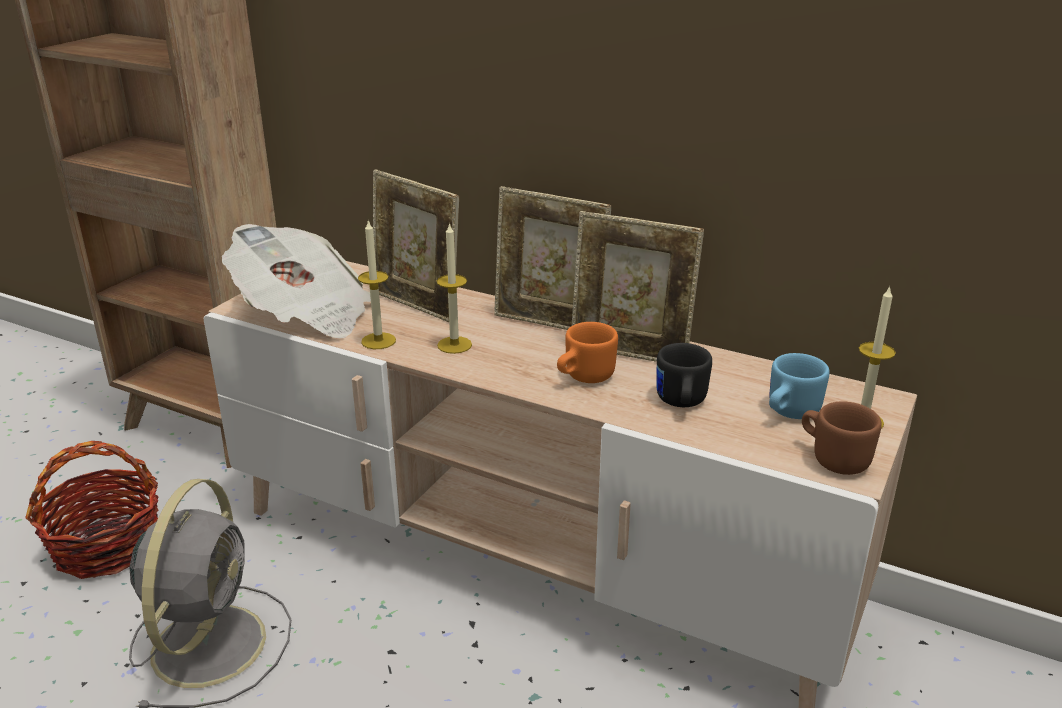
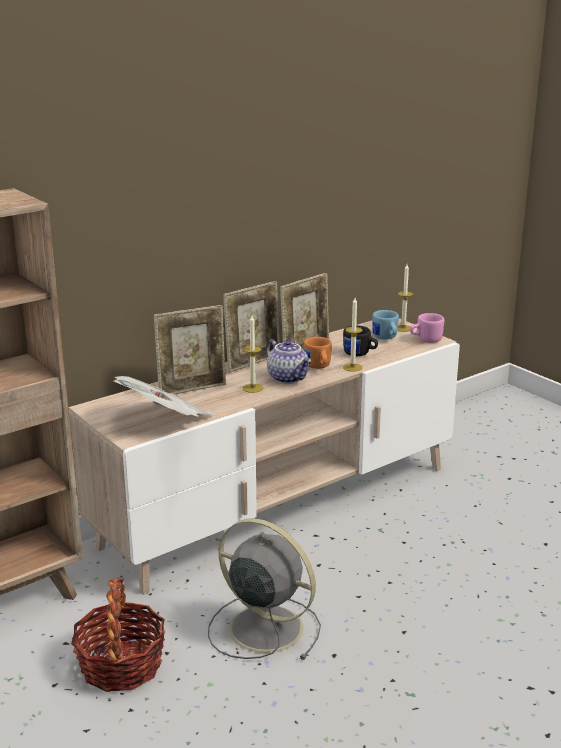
camera: 65 degrees left, 5 degrees down
(378, 341) = (226, 405): candle -> candle (352, 367)
(516, 363) = (289, 378): none -> teapot
(833, 458) = (425, 340): brown mug -> pink mug

